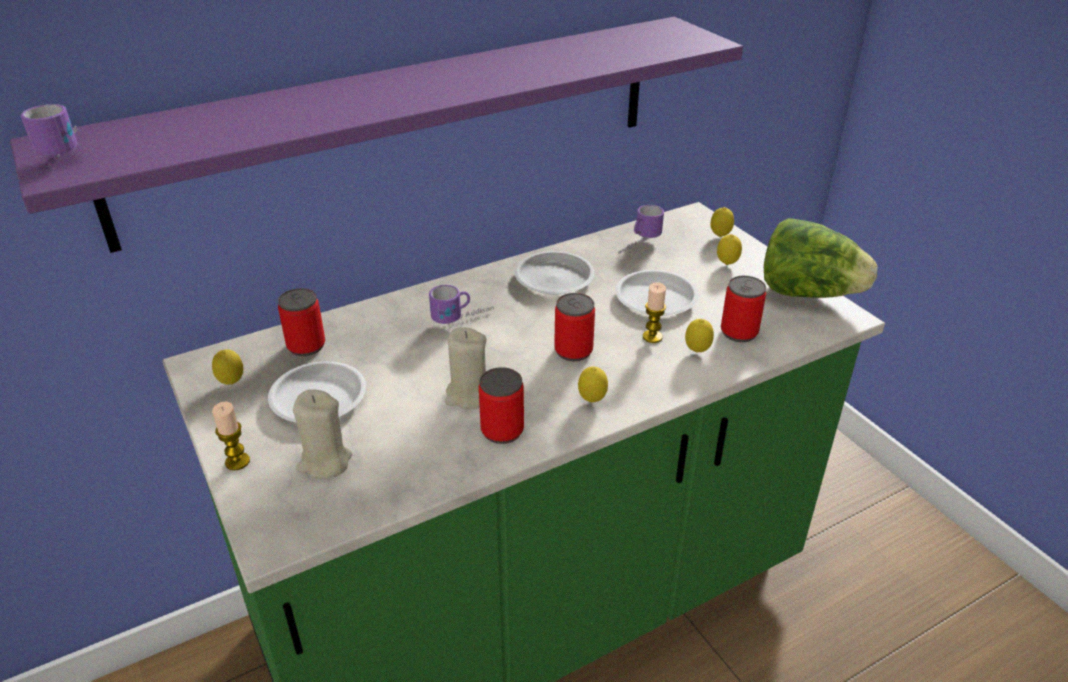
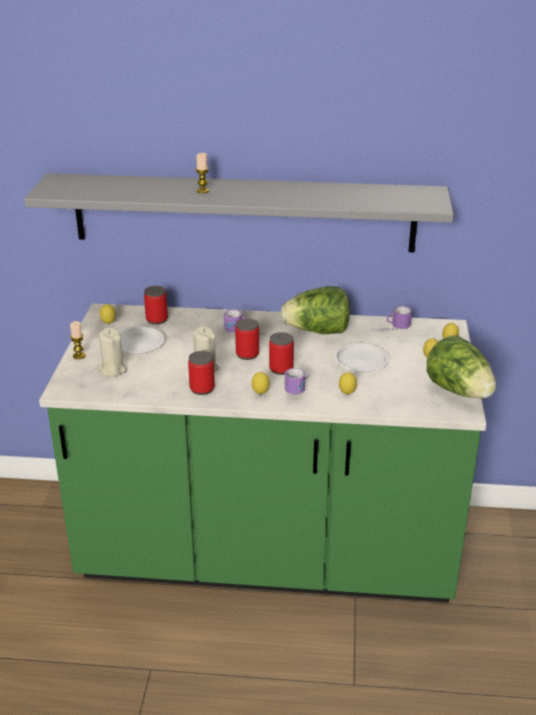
camera: 35 degrees right, 5 degrees down
(67, 149) = (59, 183): mug -> mug (300, 388)
(400, 126) = (243, 212): purple shelf -> grey shelf
(555, 278) = (317, 331): white plate -> lettuce
(652, 337) = (332, 378): candle -> candle (203, 191)
(739, 332) = (385, 394): can -> can (247, 354)

